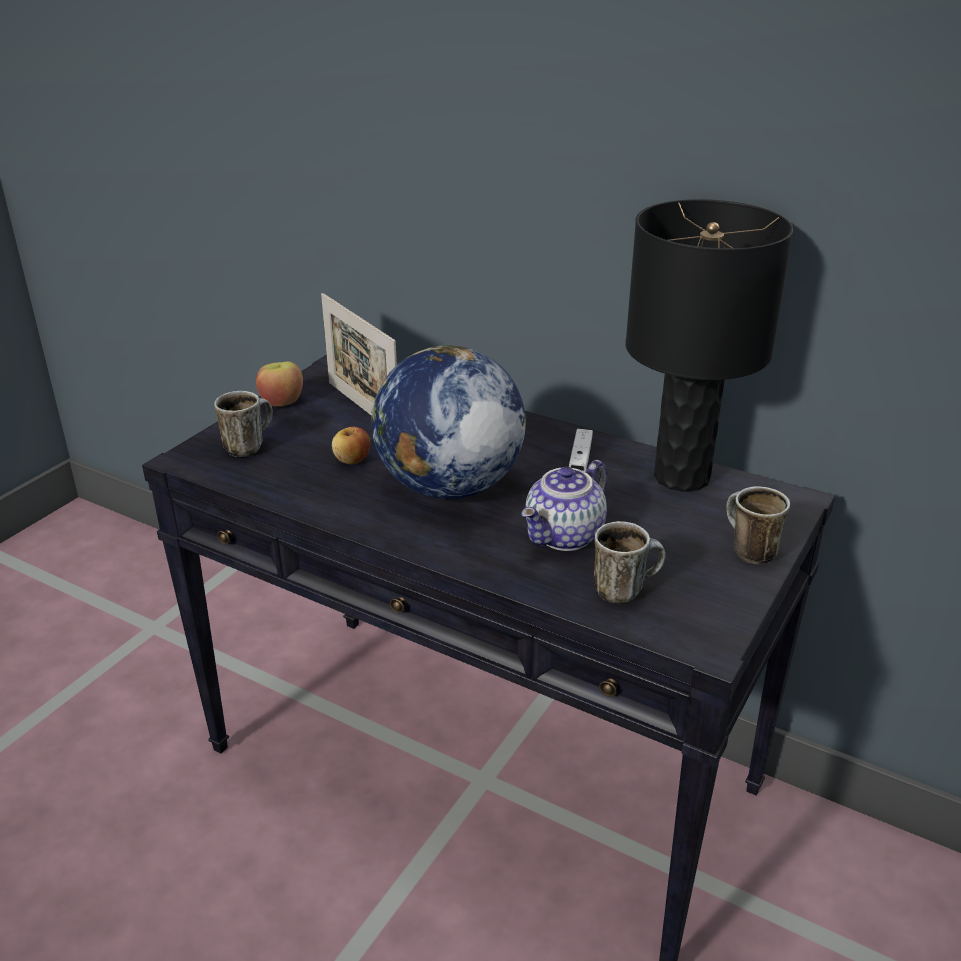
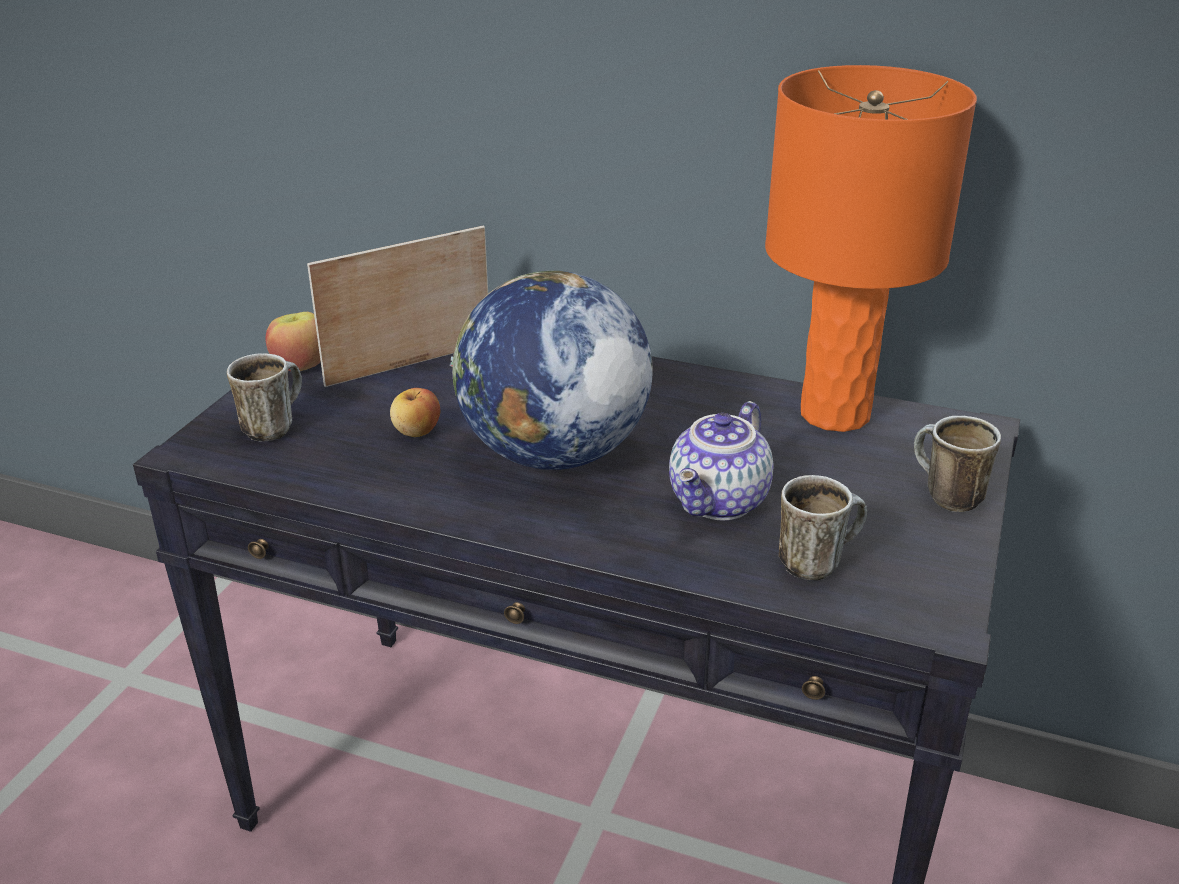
camera: 10 degrees left, 0 degrees up
(363, 408) = (410, 364): picture frame -> picture frame turned 105 degrees clockwise
(580, 458) = (705, 403): white game controller -> none
(682, 477) = (836, 414): black table lamp -> orange table lamp

